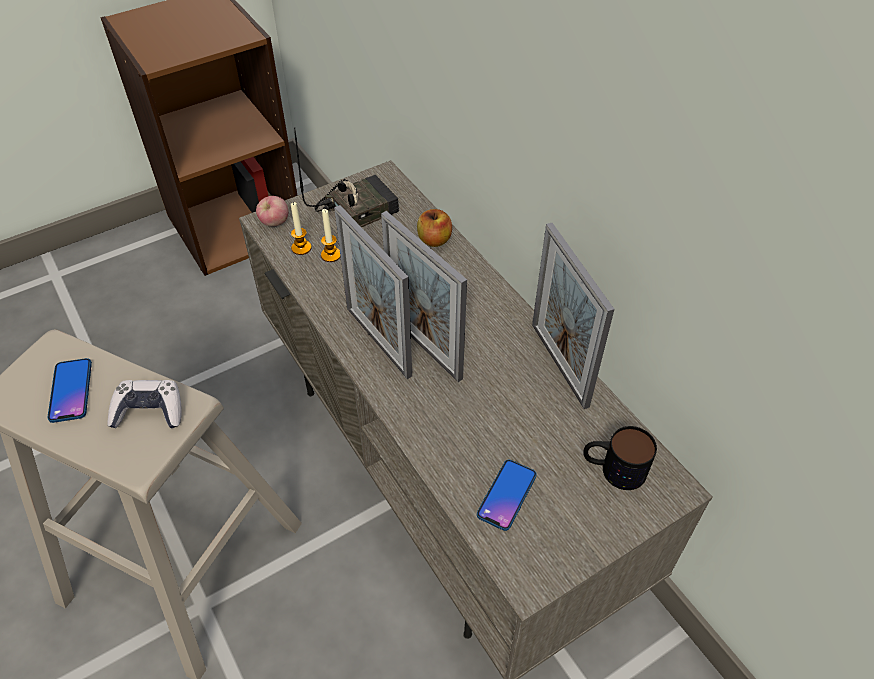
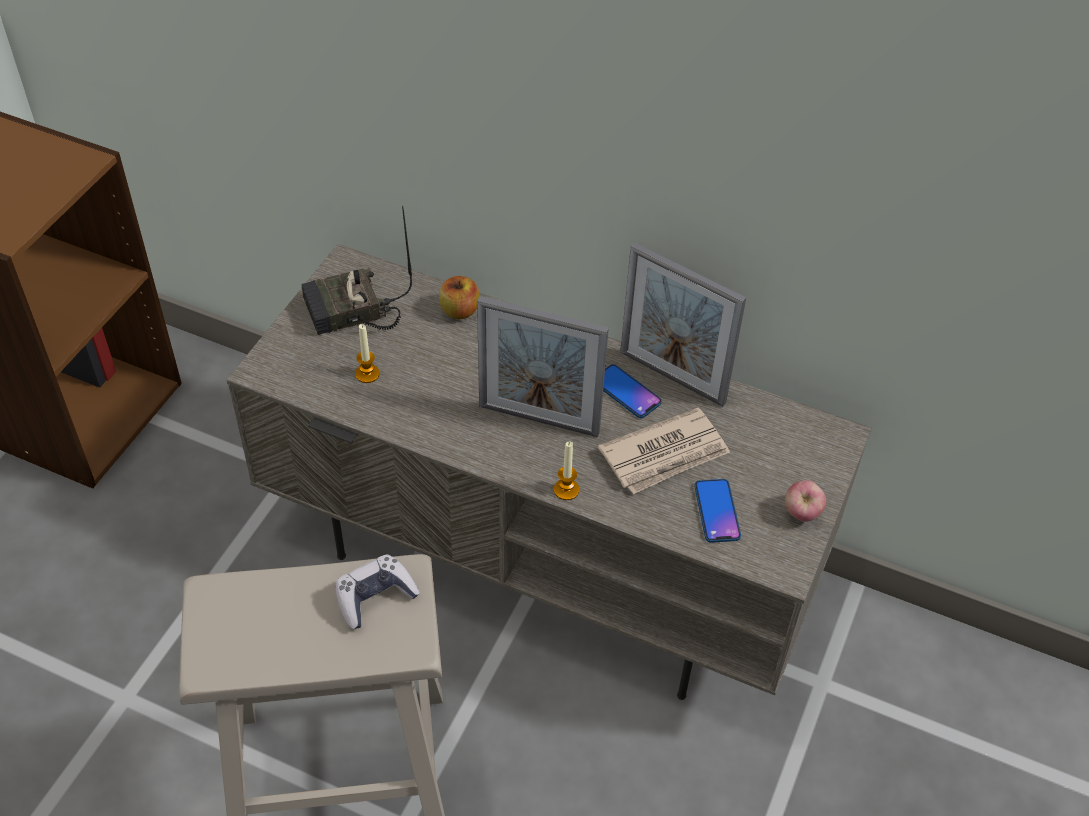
camera: 35 degrees left, 0 degrees up
(71, 391) = (275, 621): phone -> phone (626, 392)
(274, 223) = (274, 367): apple -> apple (801, 513)
(301, 248) = (328, 381): candle -> candle (566, 490)
(357, 209) = (350, 313): radio -> radio turned 135 degrees counterclockwise
(378, 341) = (492, 436): picture frame -> none
(502, 424) = (665, 454): none -> newspaper
(613, 469) = (783, 445): mug -> none

